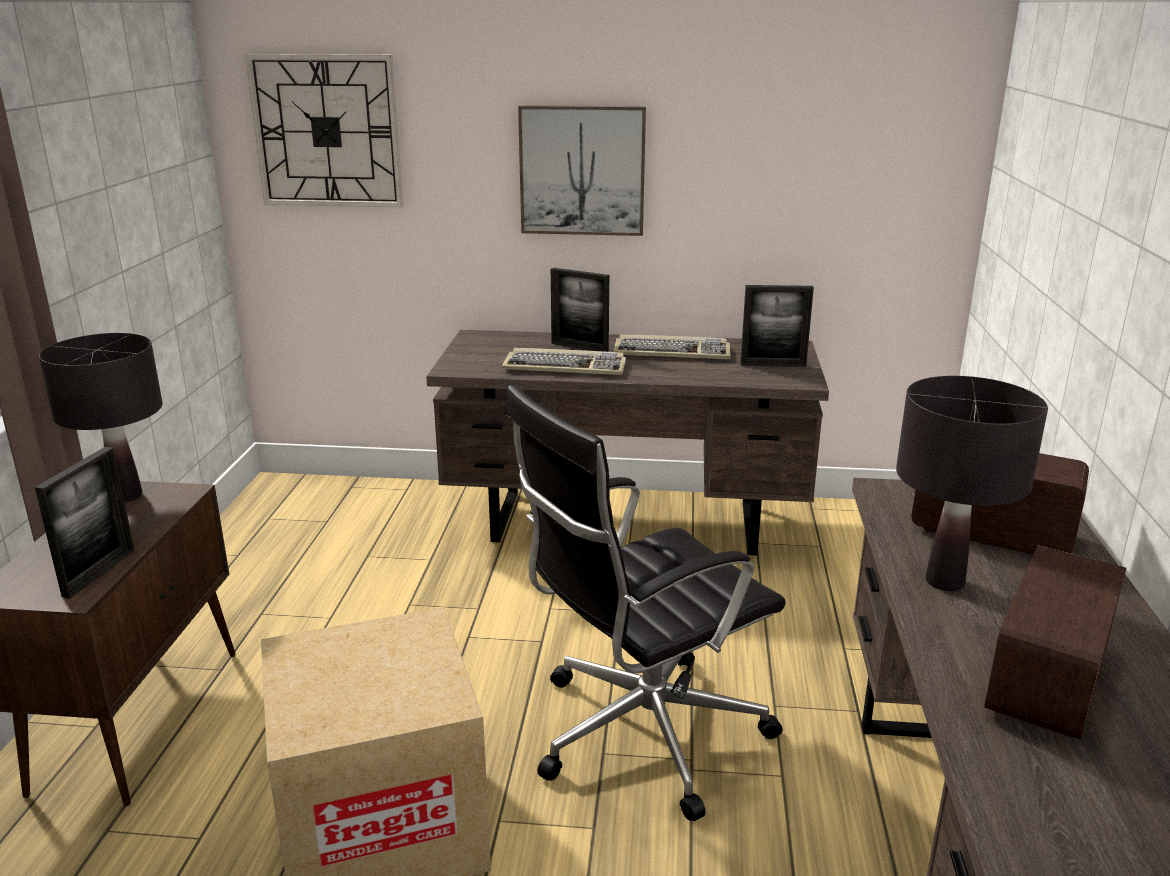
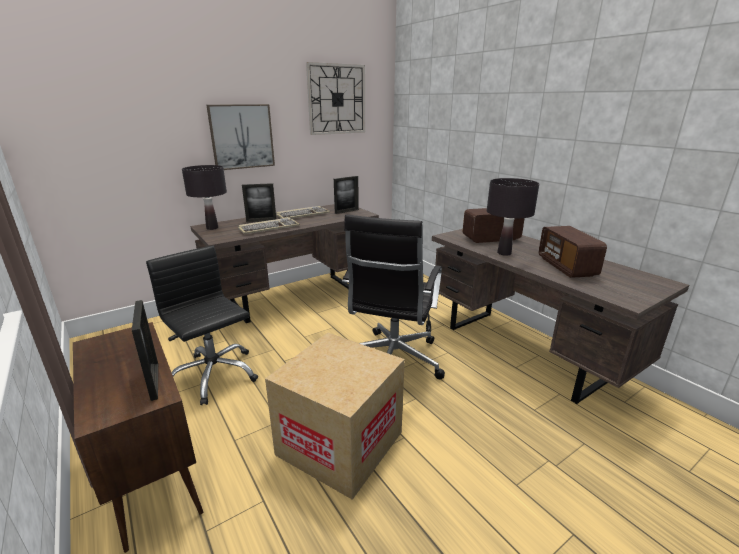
camera: 40 degrees left, 0 degrees up
(127, 496) = (101, 344): black table lamp -> black table lamp (212, 228)
(327, 131) = (89, 122): wall clock -> wall clock (337, 99)
(351, 612) = (214, 375): none -> black office chair

